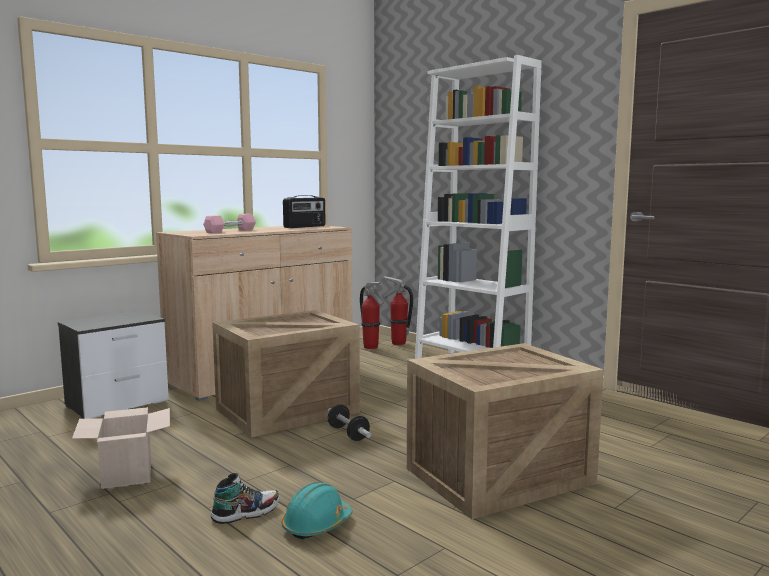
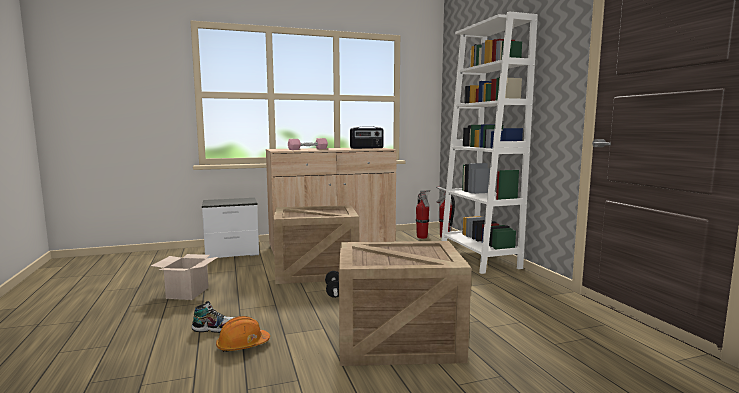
camera: 25 degrees right, 0 degrees up
(317, 525) = (242, 345): turquoise hard hat -> orange hard hat

